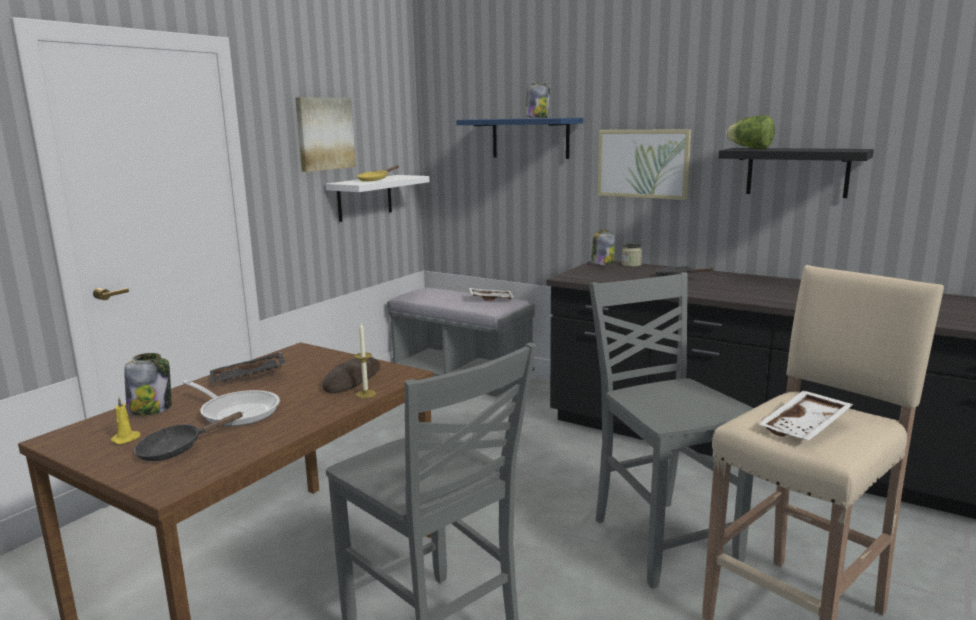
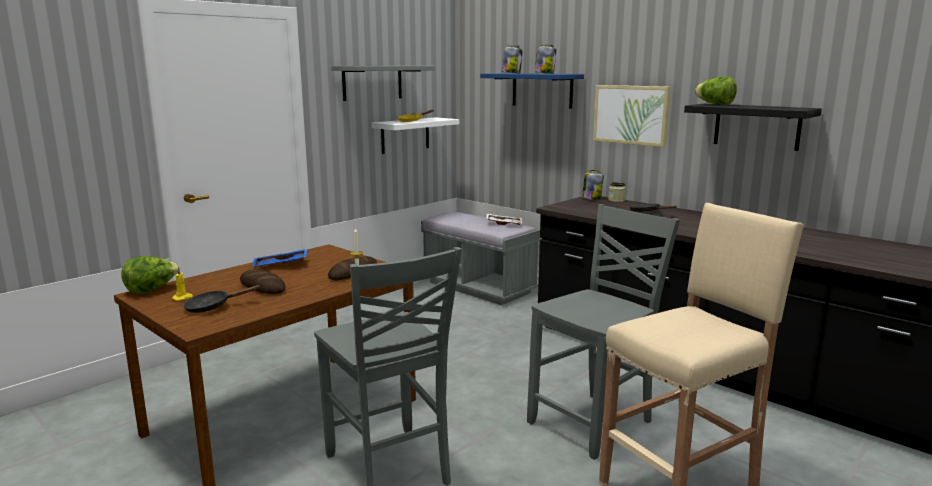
camera: 10 degrees right, 0 degrees up
(75, 431) = (152, 290): none -> lettuce
(151, 408) = (205, 280): jar -> jar (511, 73)
(237, 411) = (262, 287): frying pan -> bread
(248, 377) = (280, 265): black tray -> blue tray
(324, 133) = (372, 82): picture -> grey shelf
(662, 539) = (593, 423): grey chair -> grey chair turned 60 degrees clockwise
(806, 427) = (679, 331): white tray -> none

